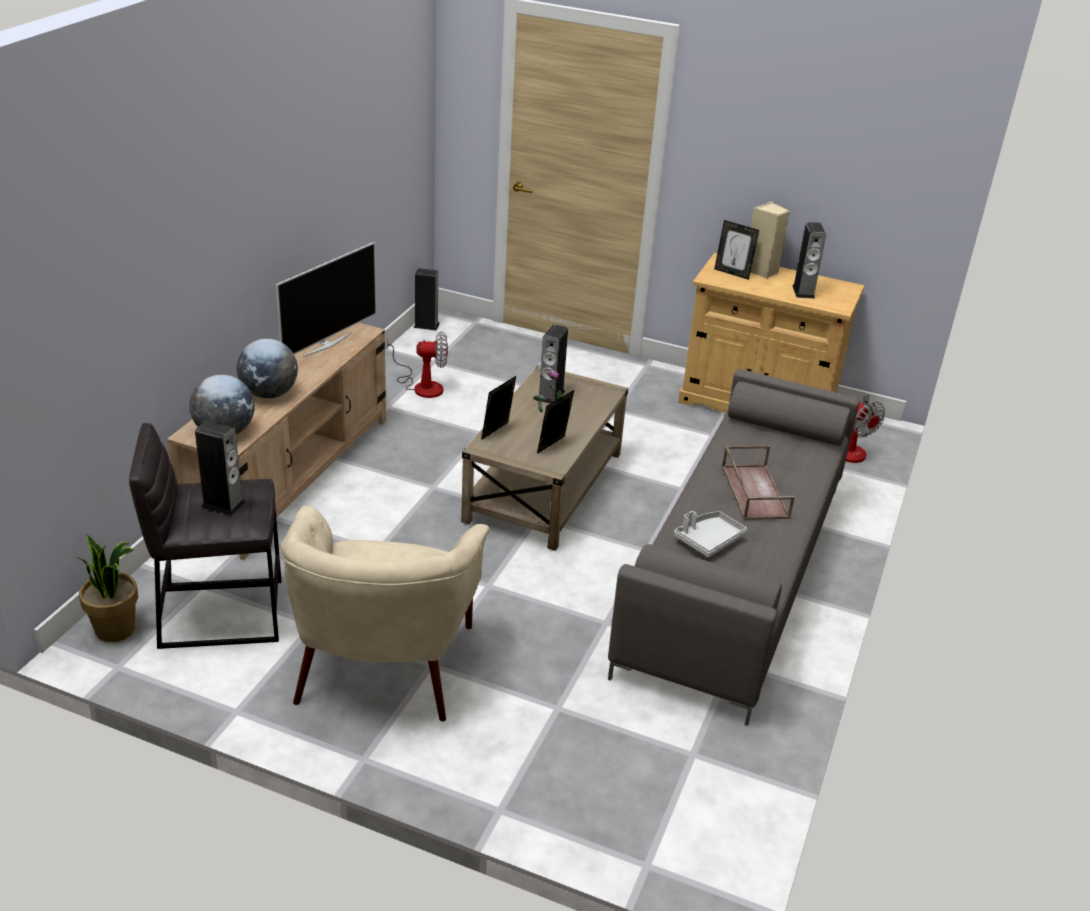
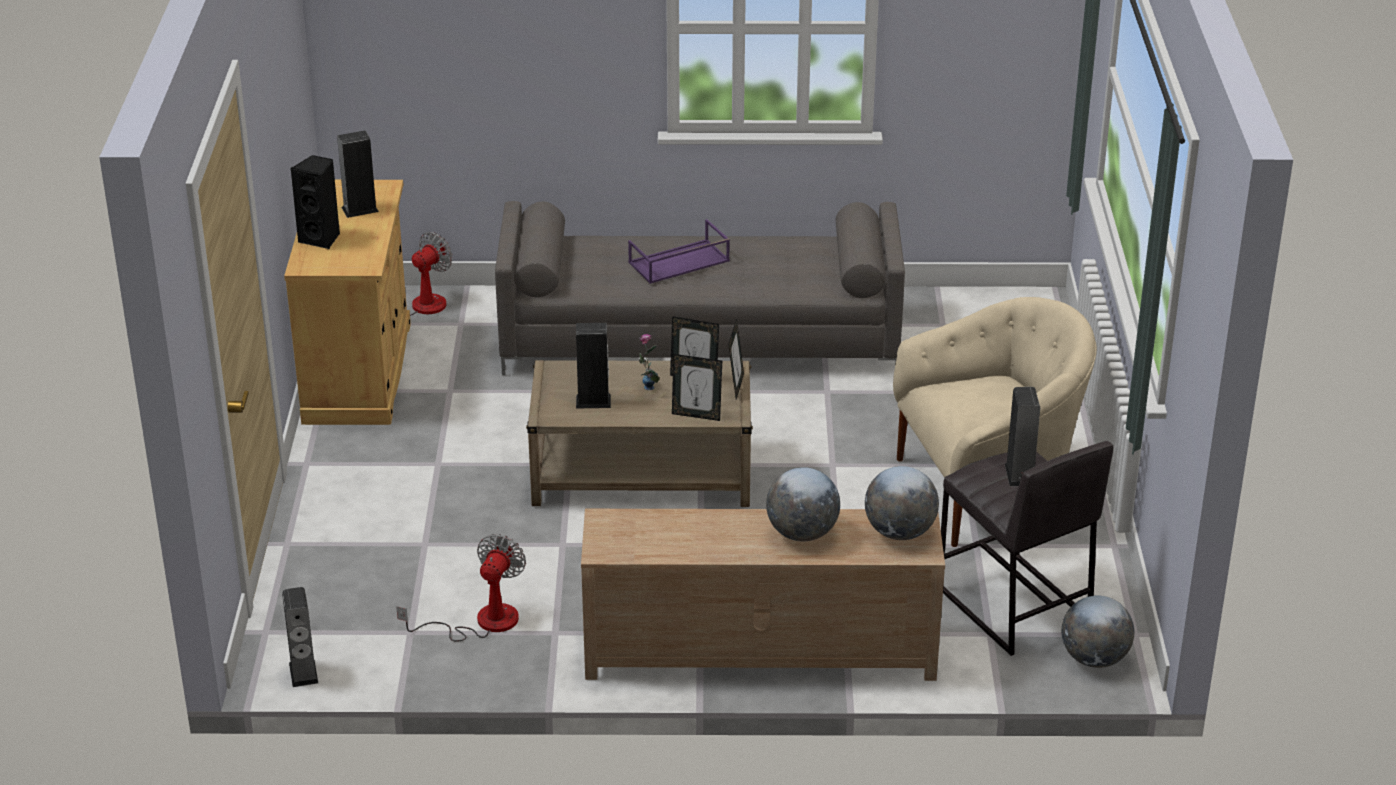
camera: 110 degrees left, 0 degrees up
(116, 629) = (1094, 659): potted plant -> globe
(326, 344) = (658, 535): television -> none
(422, 385) = (482, 622): fan -> fan turned 45 degrees clockwise
(708, 540) = (775, 272): grey tray -> none
(732, 273) = (340, 255): picture frame -> picture frame (736, 386)
(753, 491) = (678, 262): brown tray -> purple tray
(762, 271) = (321, 239): beige speaker -> black speaker

